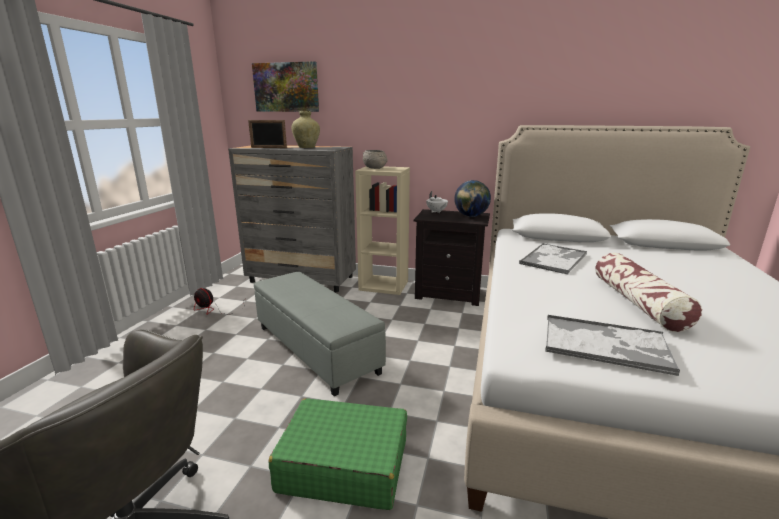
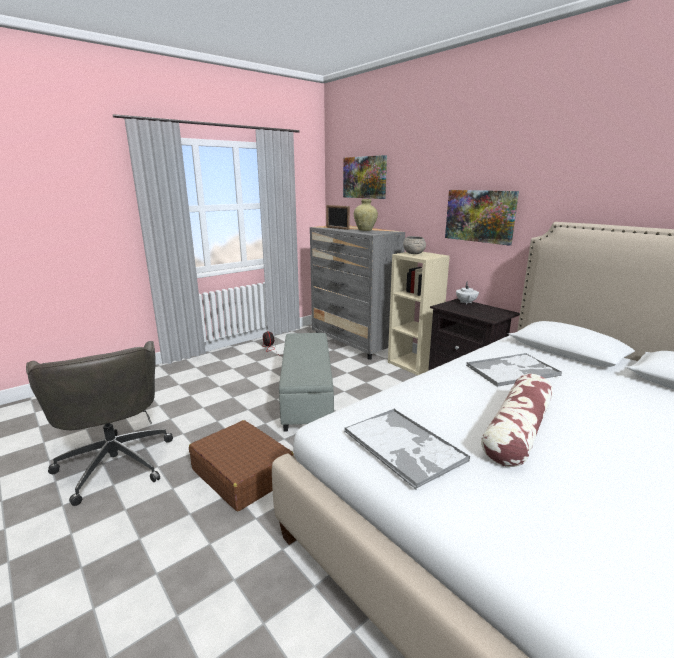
camera: 35 degrees right, 0 degrees up
(343, 465) = (242, 474): green suitcase -> brown suitcase
(439, 125) = (480, 216): none -> picture
(471, 216) = (492, 312): globe -> none

